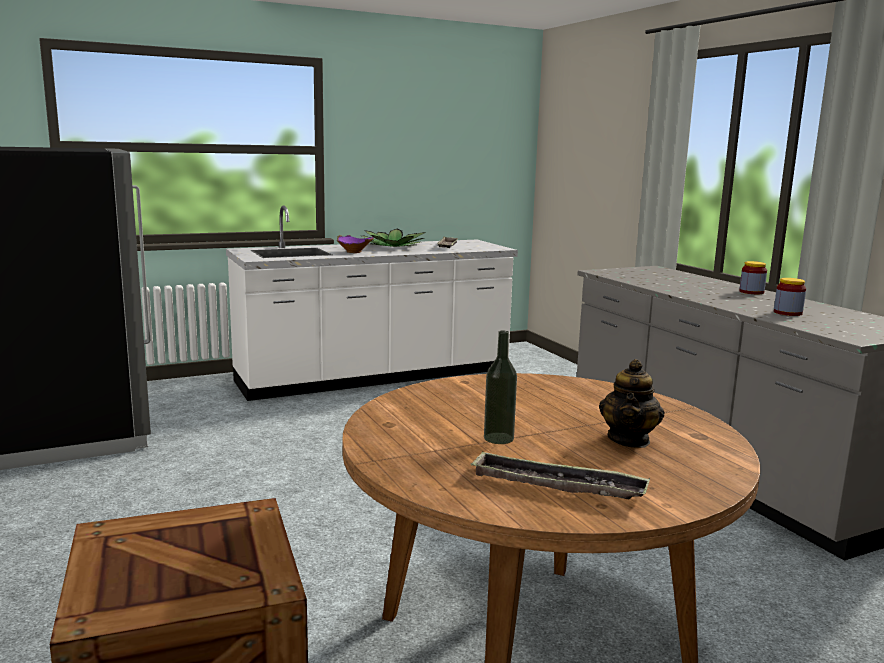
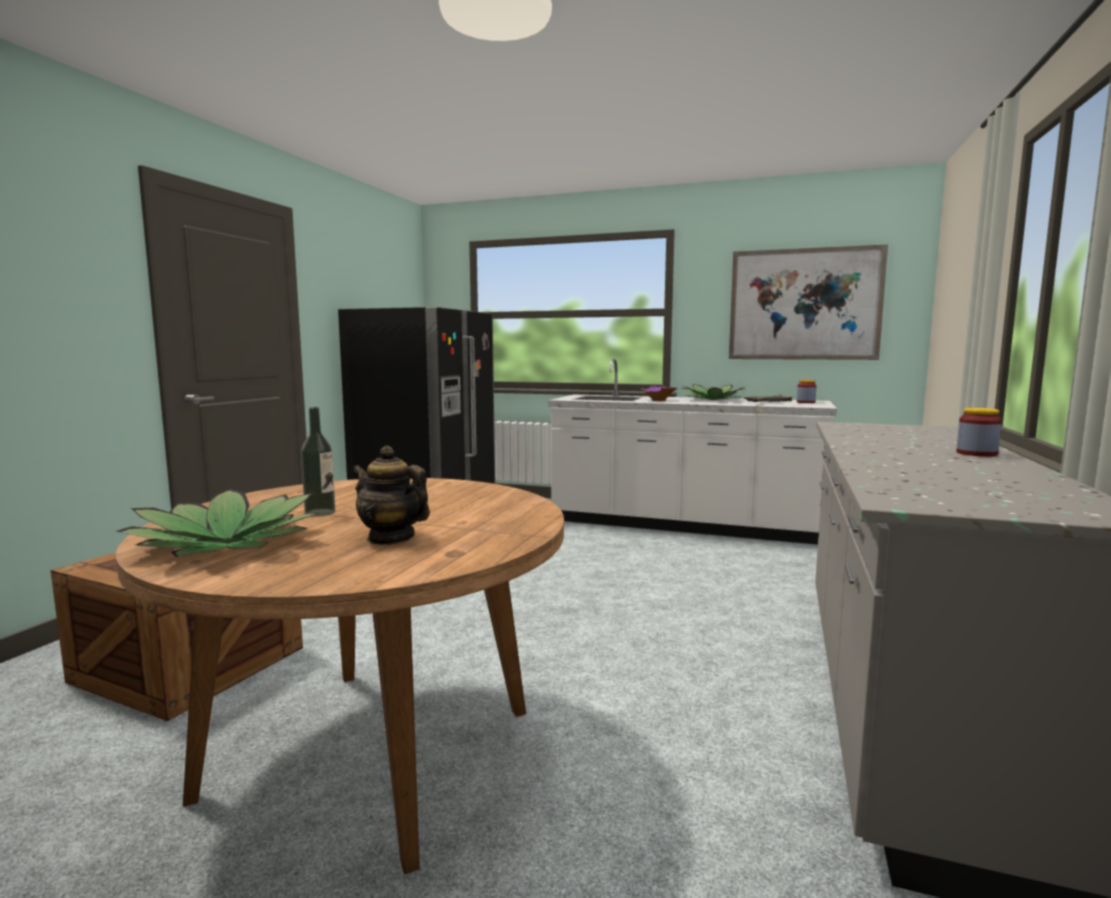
camera: 45 degrees right, 5 degrees down
(445, 147) = (804, 304): none -> picture
(557, 485) = (229, 543): tray -> potted plant
(629, 440) = (390, 538): teapot -> teapot turned 60 degrees clockwise
(787, 313) = (923, 472): jar -> jar (805, 402)

